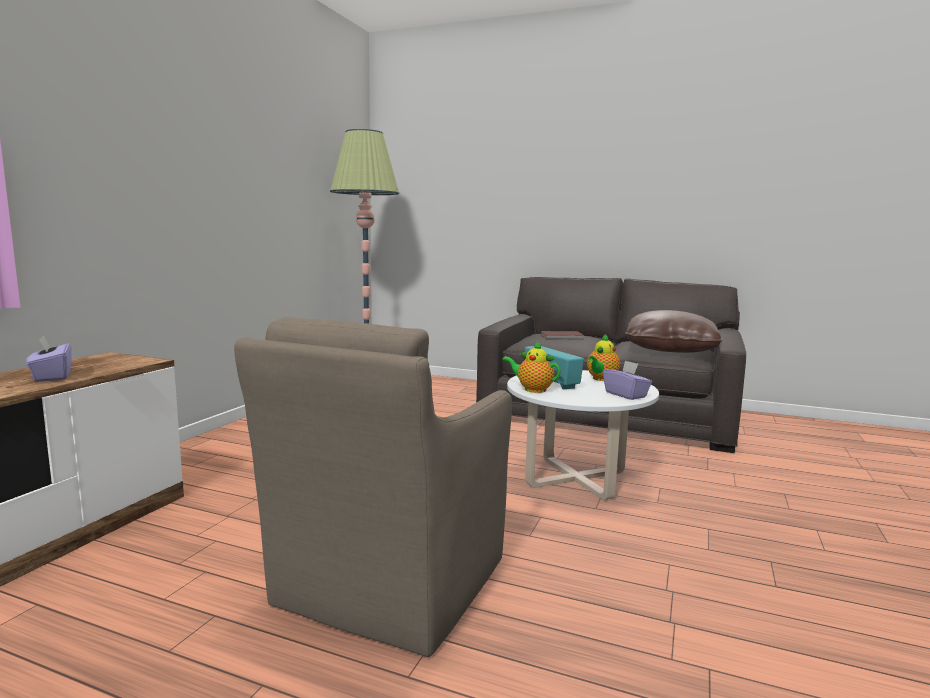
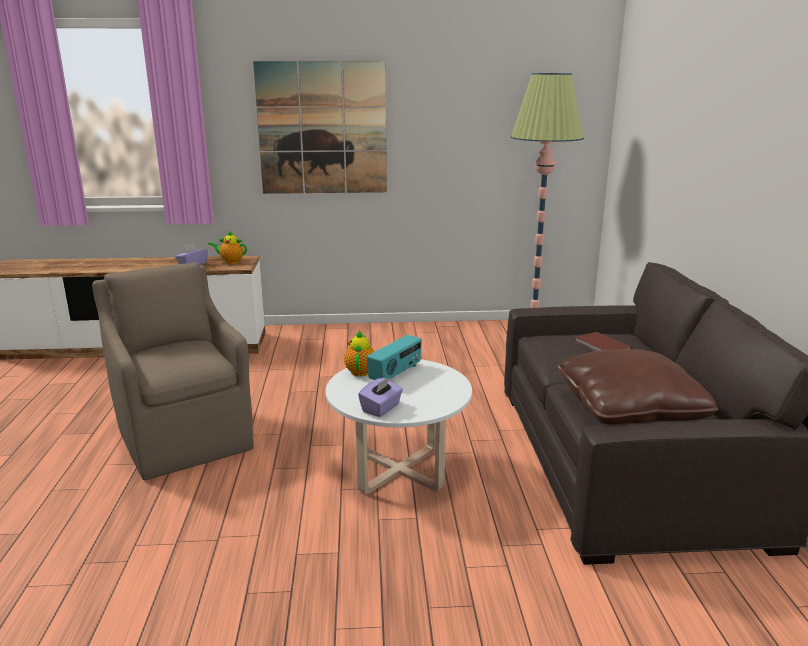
camera: 65 degrees right, 10 degrees up
(156, 161) = (322, 129): none -> picture
(388, 585) = (185, 437): brown armchair -> brown armchair turned 60 degrees clockwise
(601, 379) = (434, 392): teapot -> teapot (230, 261)

